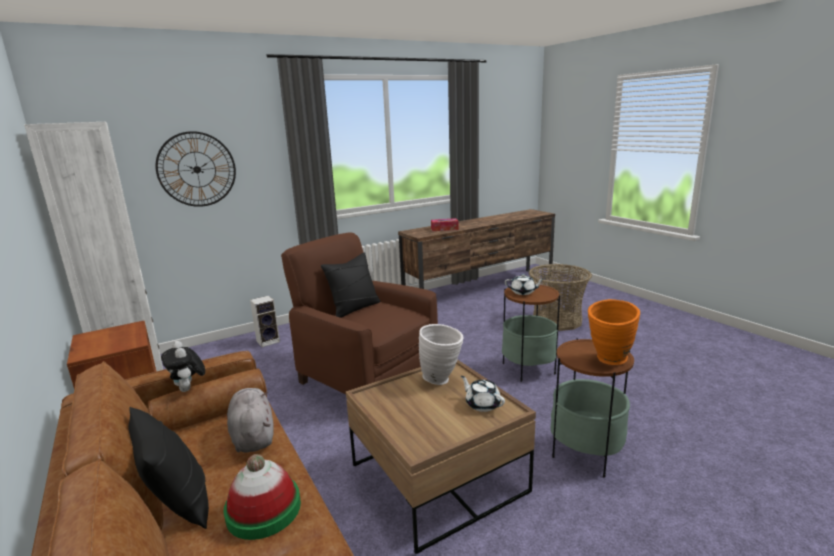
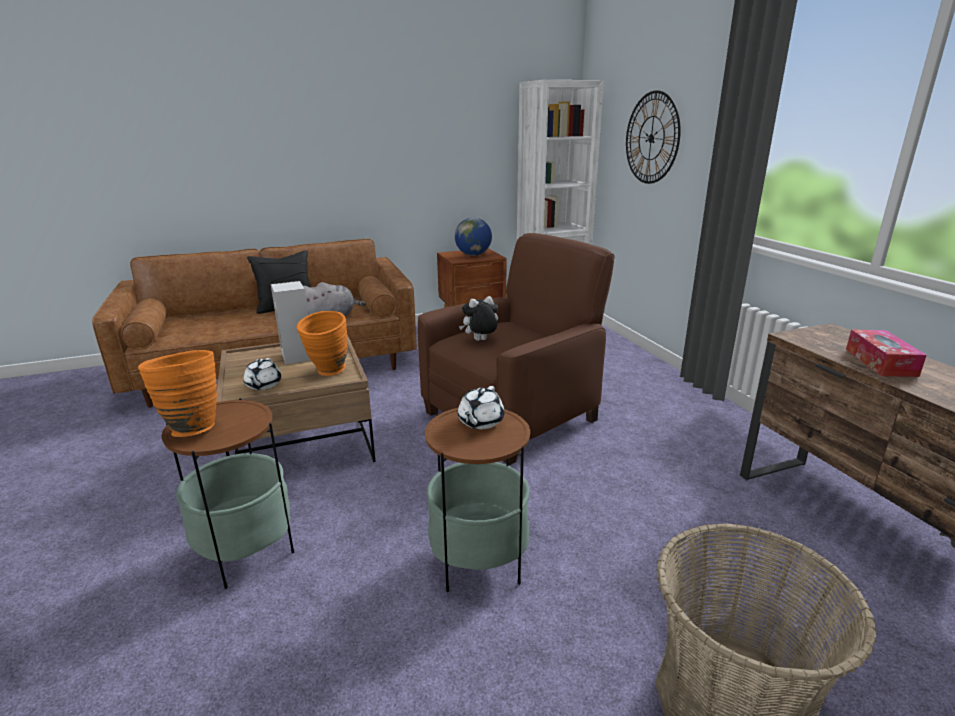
camera: 100 degrees right, 5 degrees up
(110, 338) = (473, 255): none -> globe
(188, 389) = (373, 280): plush toy -> plush toy (480, 341)
(263, 509) = (252, 322): hat -> none
(269, 341) = (619, 361): speaker -> speaker (298, 357)
(354, 308) = (529, 332): black pillow -> none
(442, 379) = (327, 373): white vase -> orange vase
(482, 404) = (263, 385): white teapot -> white teapot turned 120 degrees clockwise

